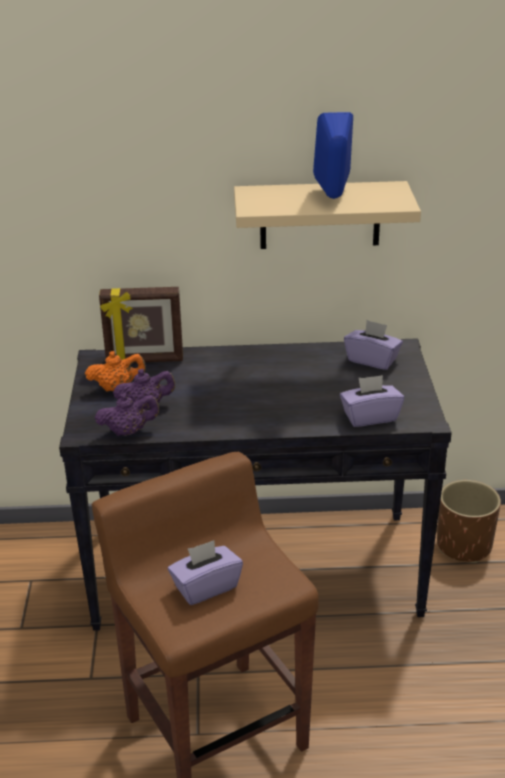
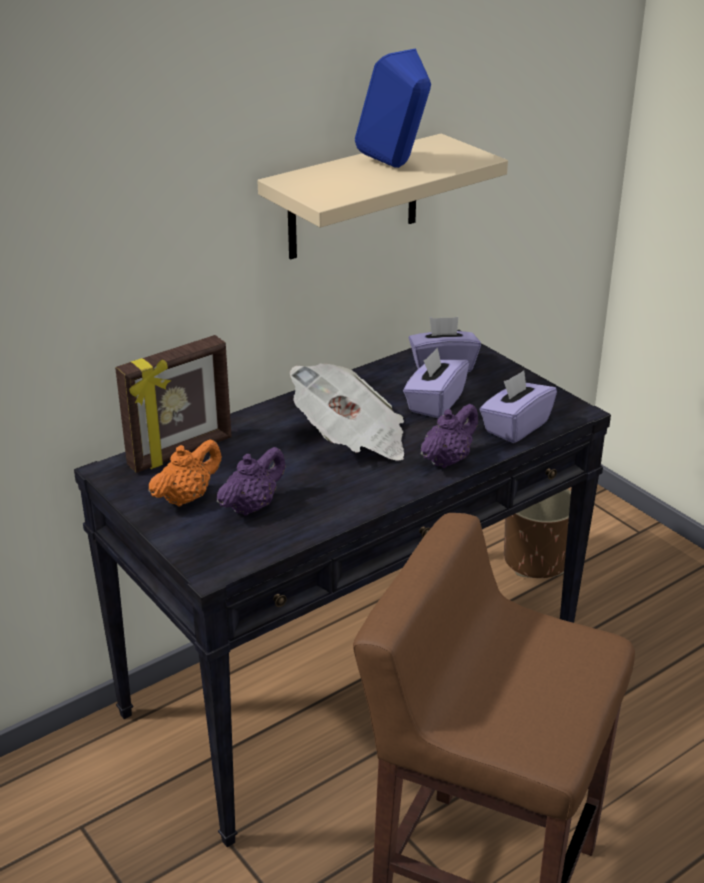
camera: 35 degrees left, 0 degrees up
(128, 431) = (269, 544): purple teapot -> purple teapot (447, 460)
(205, 587) = (522, 692): purple tissue box -> purple tissue box (435, 403)
(252, 387) = (351, 439): none -> newspaper

